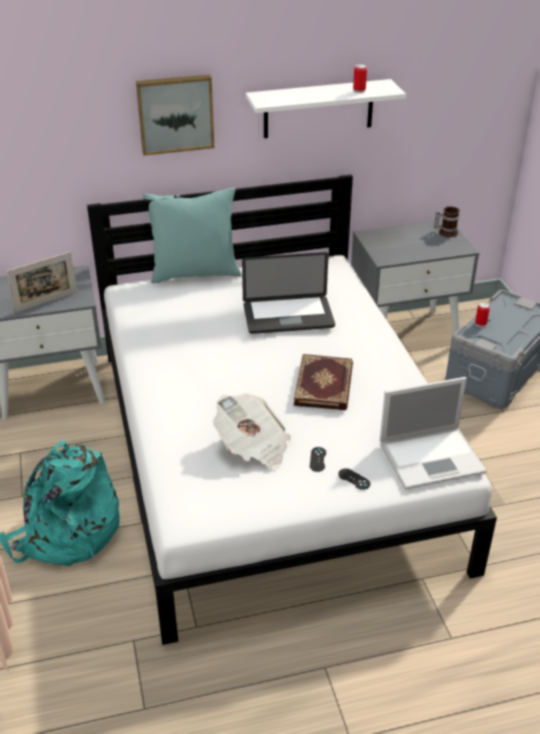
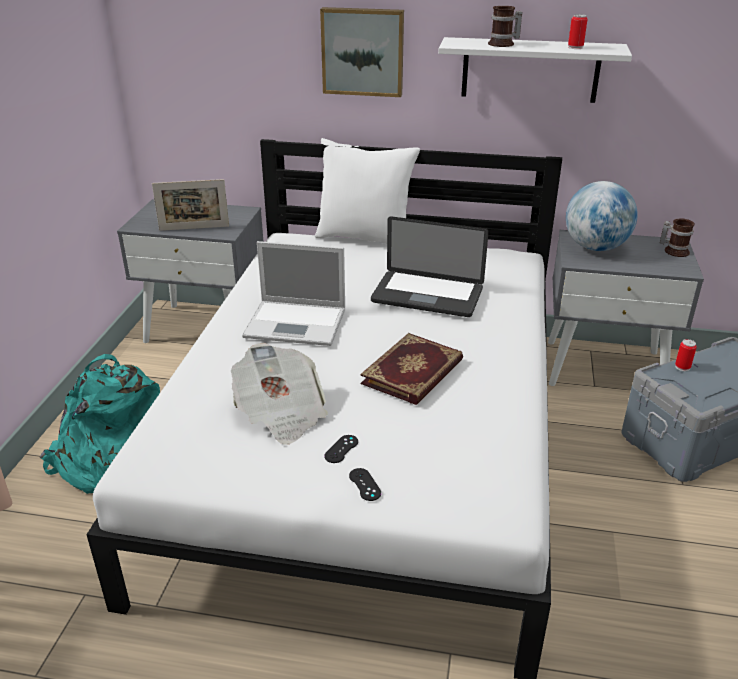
camera: 25 degrees right, 5 degrees down
(195, 273) = (365, 238): turquoise pillow -> white pillow
(302, 95) = (504, 44): none -> mug
(390, 242) = (595, 247): none -> globe
(433, 457) = (486, 491): laptop -> laptop (297, 323)

